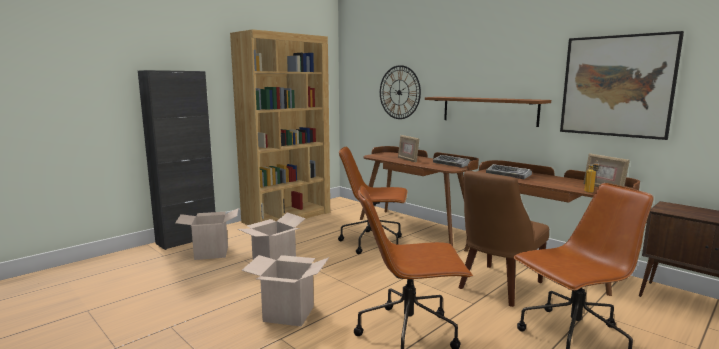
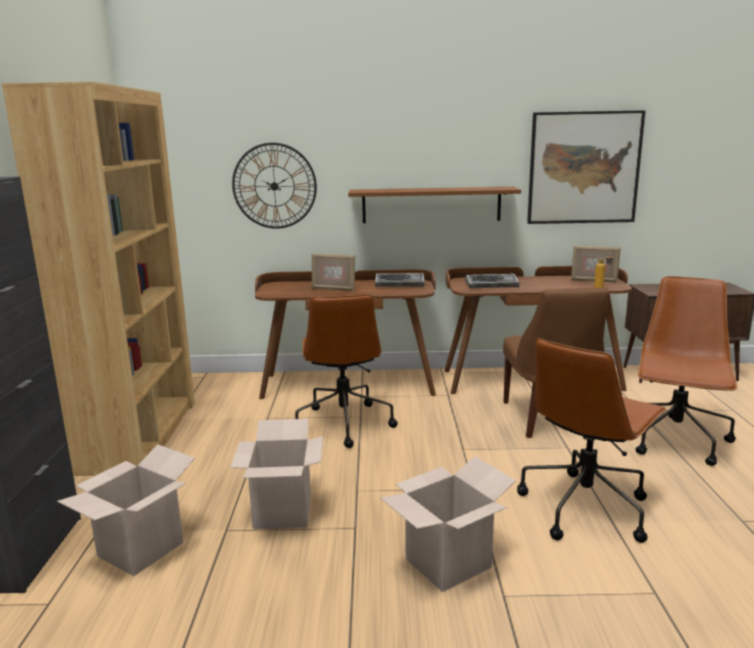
camera: 45 degrees left, 5 degrees up
(373, 242) = (344, 423): brown office chair -> brown office chair turned 60 degrees counterclockwise

